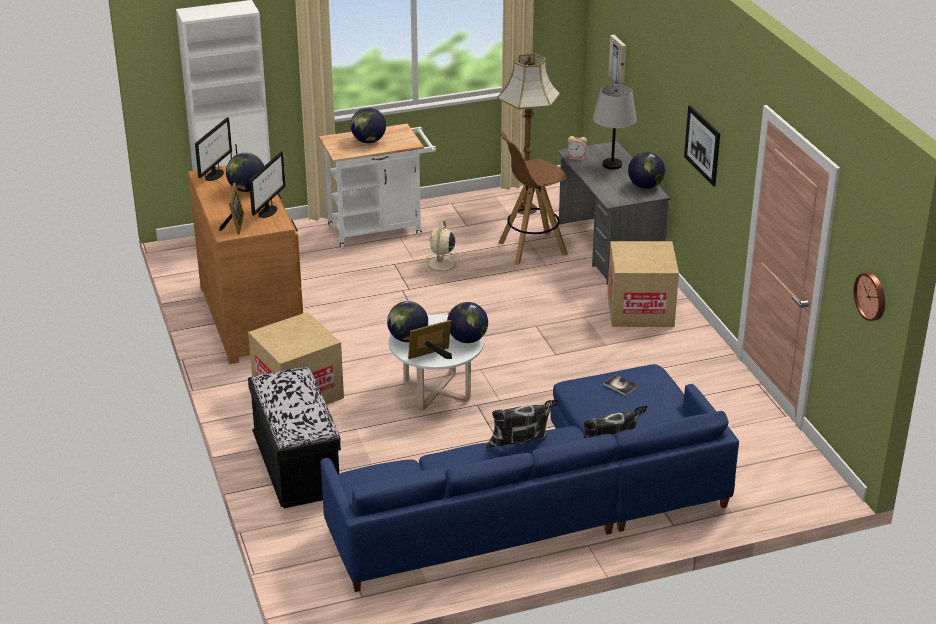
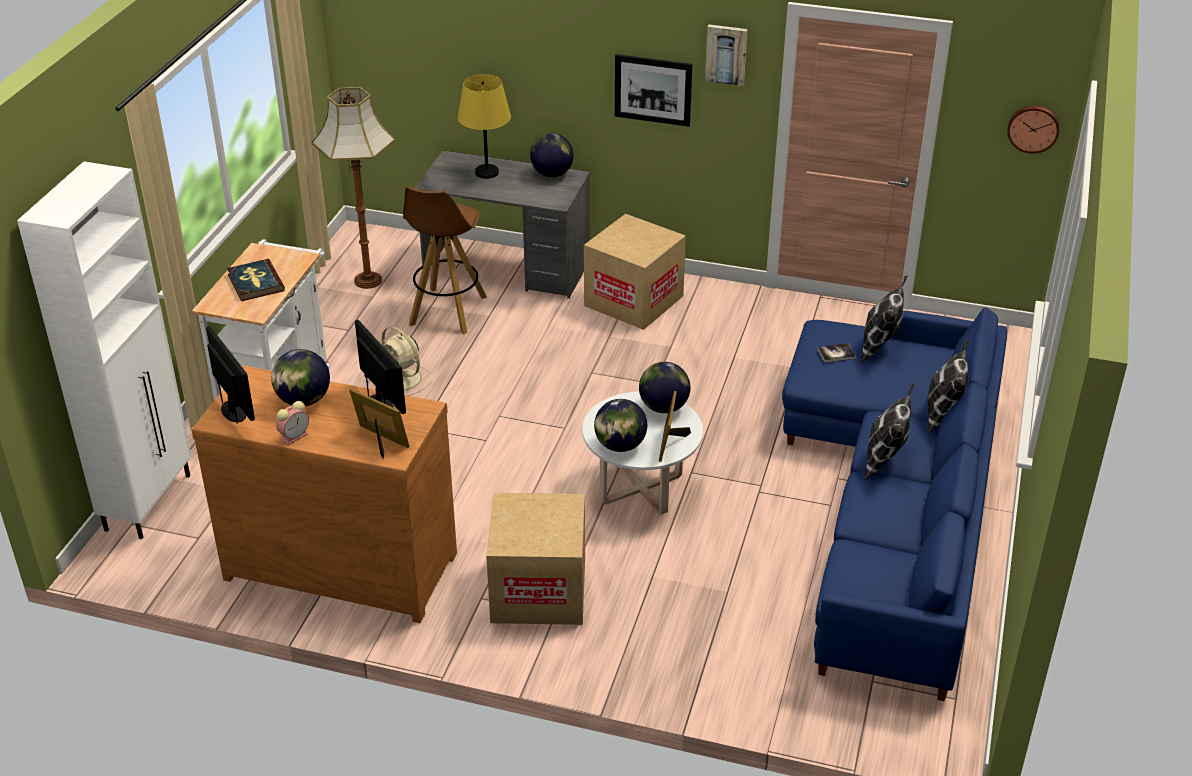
camera: 55 degrees left, 5 degrees up
(296, 469) = (686, 654): black bench -> none
(368, 141) = (255, 283): globe -> book
(577, 157) = (445, 184): alarm clock -> alarm clock (295, 436)
(612, 165) = (487, 172): grey table lamp -> yellow table lamp
(619, 61) = (424, 55): picture -> picture (726, 54)
(657, 402) = (880, 346): none -> pillow

